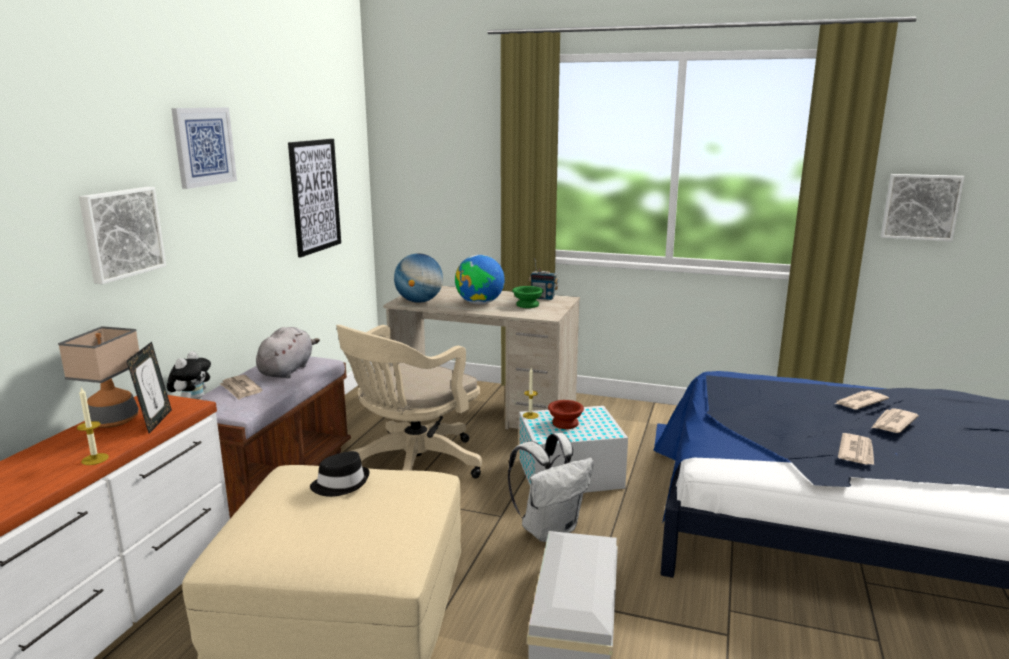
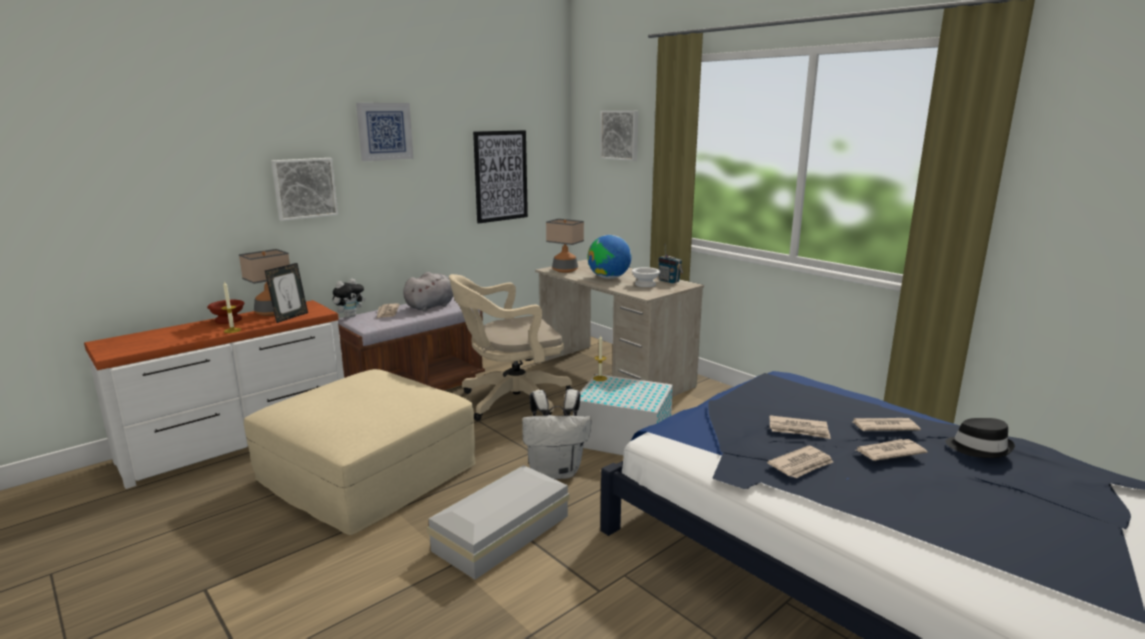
camera: 30 degrees right, 0 degrees up
(341, 484) = (382, 386): black hat -> black hat (979, 447)
(419, 301) = (565, 270): globe -> table lamp
(527, 305) = (645, 284): green bowl -> white bowl
(565, 424) = (618, 390): brown bowl -> brown bowl (227, 320)
(812, 421) = (799, 430): none -> newspaper
(920, 206) = (1067, 222): picture -> picture (620, 135)

